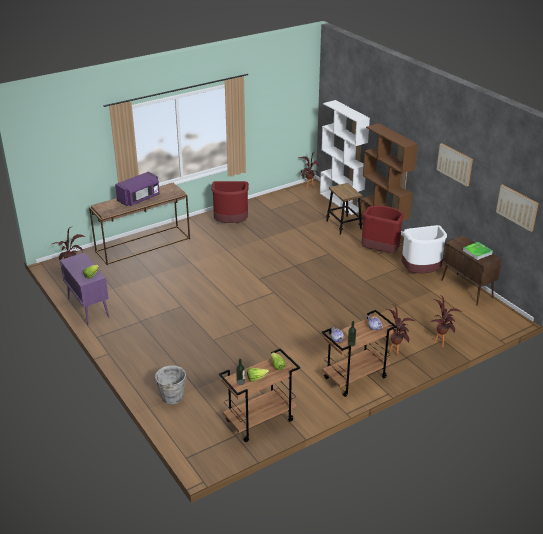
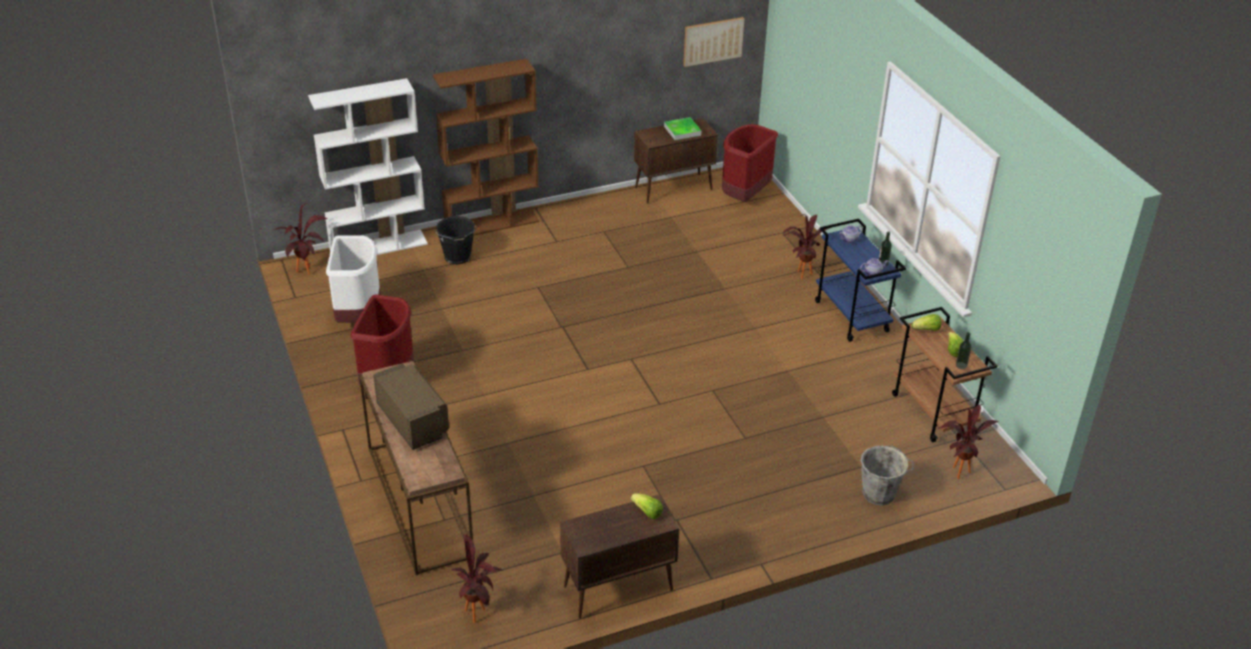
camera: 80 degrees left, 5 degrees up
(88, 308) = (617, 589): purple cabinet -> brown cabinet
(139, 199) = (413, 421): purple microwave -> brown microwave
(343, 225) = (457, 257): stool -> black bucket
(355, 378) = (852, 317): brown cart -> blue cart
(380, 251) = (550, 238): red trash can -> red trash can (744, 196)
(421, 272) = (620, 214): white trash can -> white trash can (358, 314)
(441, 341) = (784, 234): potted plant -> potted plant (955, 470)
(455, 164) = (600, 47): picture -> none

